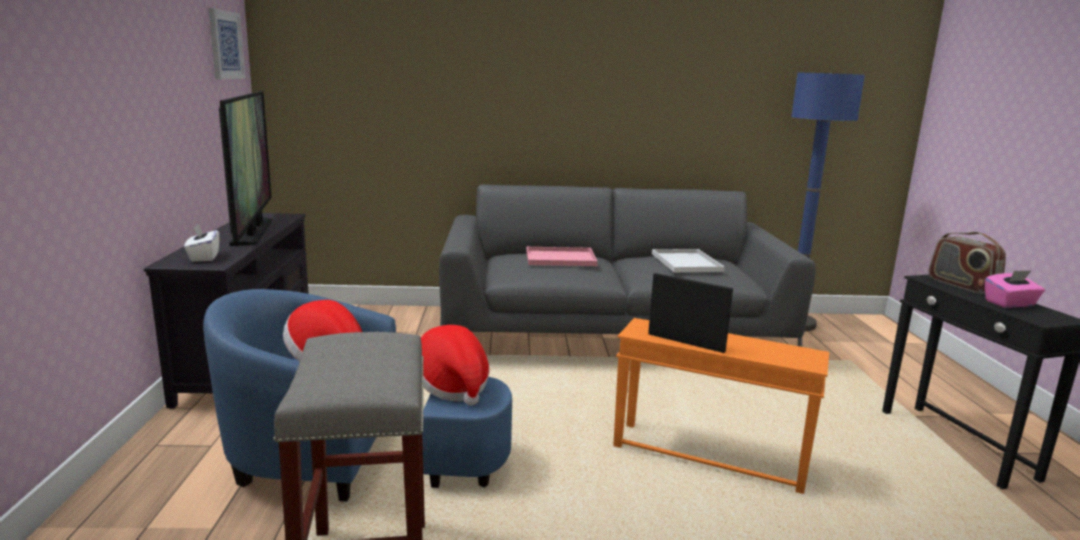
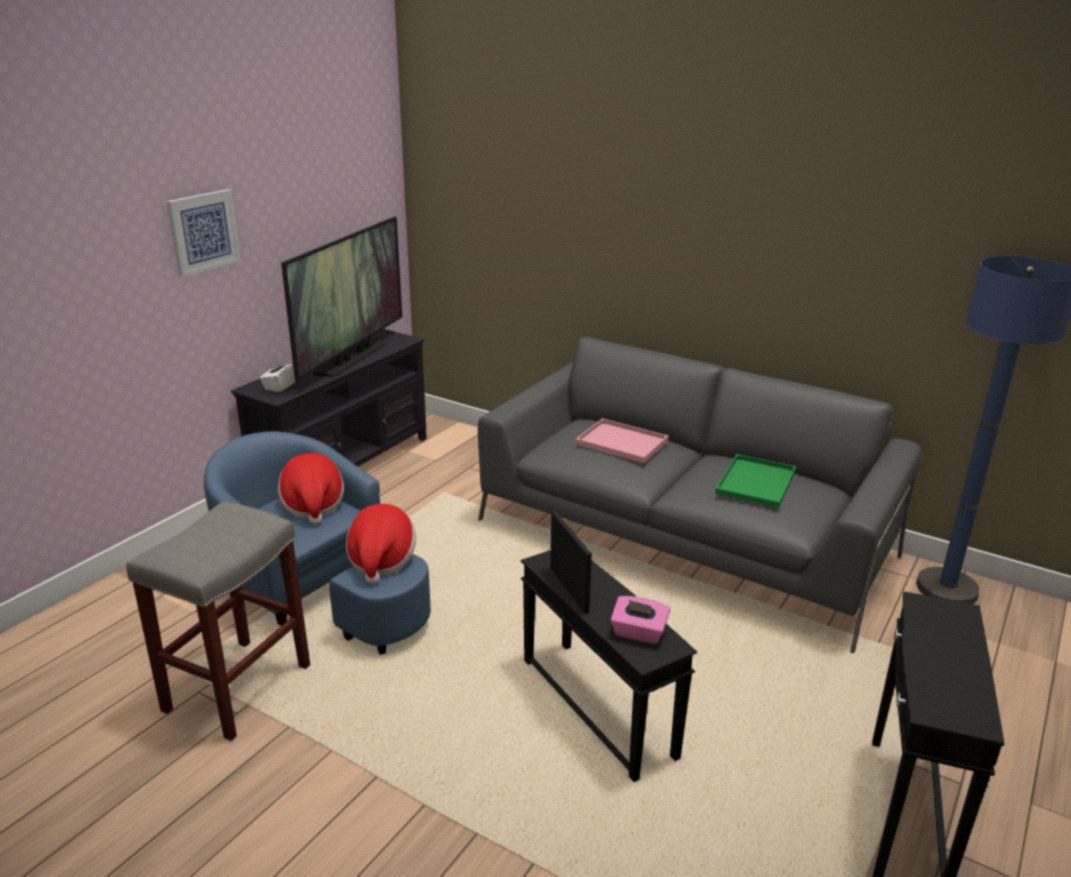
camera: 35 degrees right, 10 degrees up
(225, 45) = (362, 174): picture -> picture (203, 232)
(685, 262) = (755, 481): white tray -> green tray
(708, 456) = (598, 707): orange side table -> black side table
(961, 285) = (950, 629): radio -> none
(1010, 304) = (951, 677): pink tissue box -> pink tissue box (638, 633)

